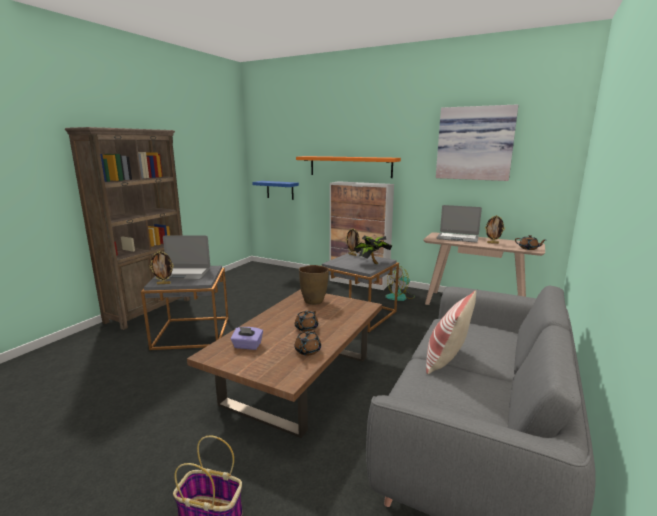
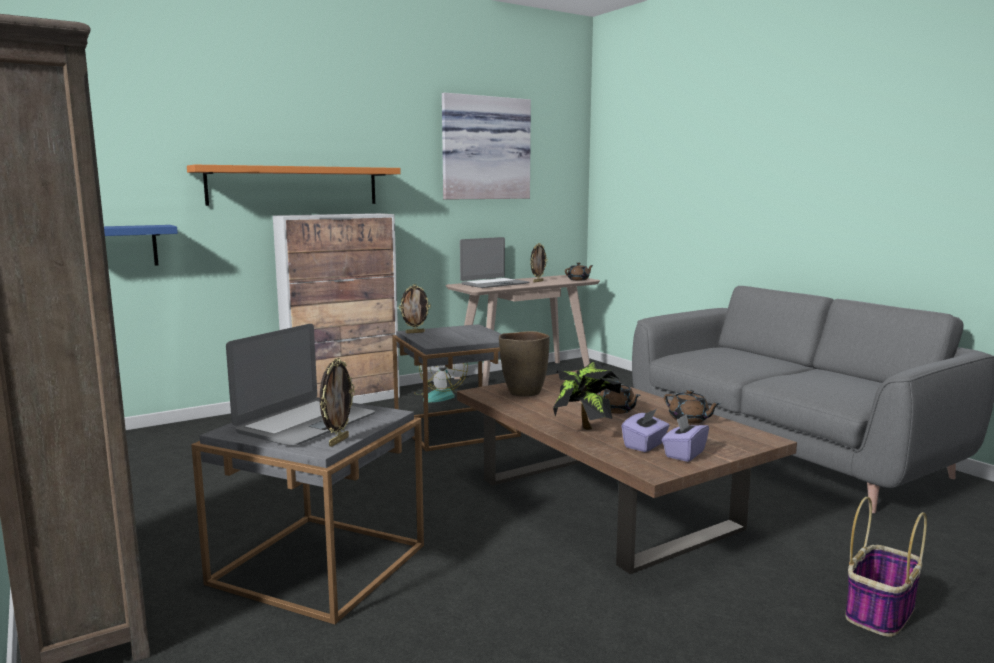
camera: 60 degrees left, 5 degrees down
(239, 358) = (684, 454): none -> purple tissue box
(371, 263) = (475, 333): potted plant -> potted plant (584, 431)
(446, 360) = (767, 373): pillow -> none

